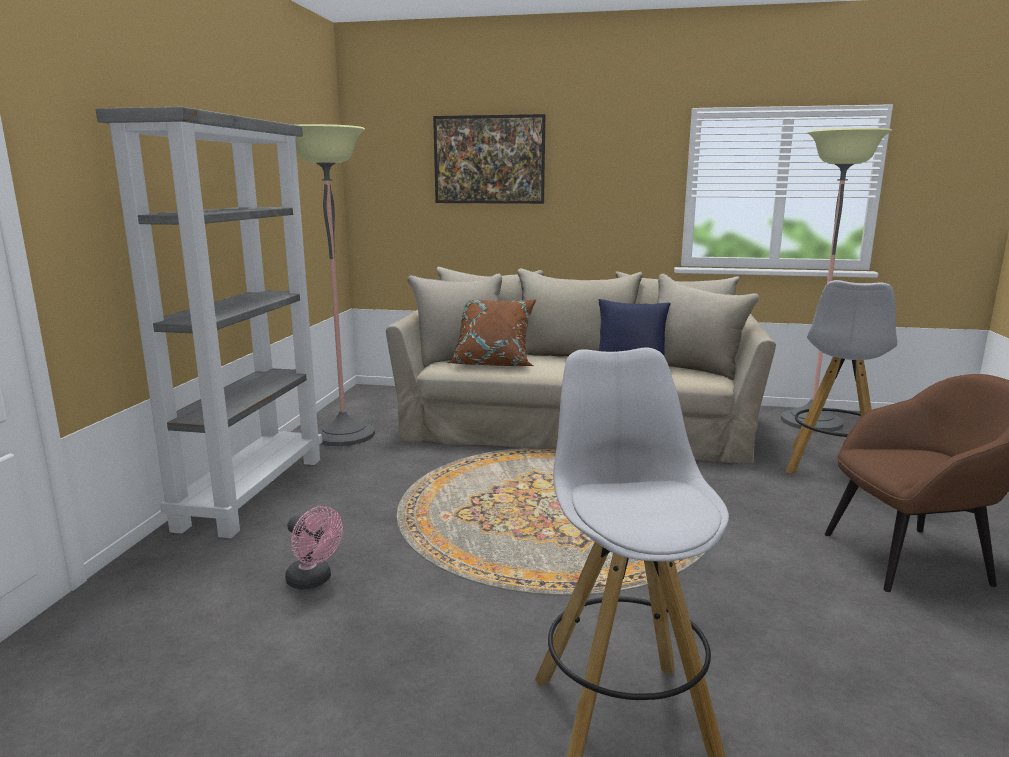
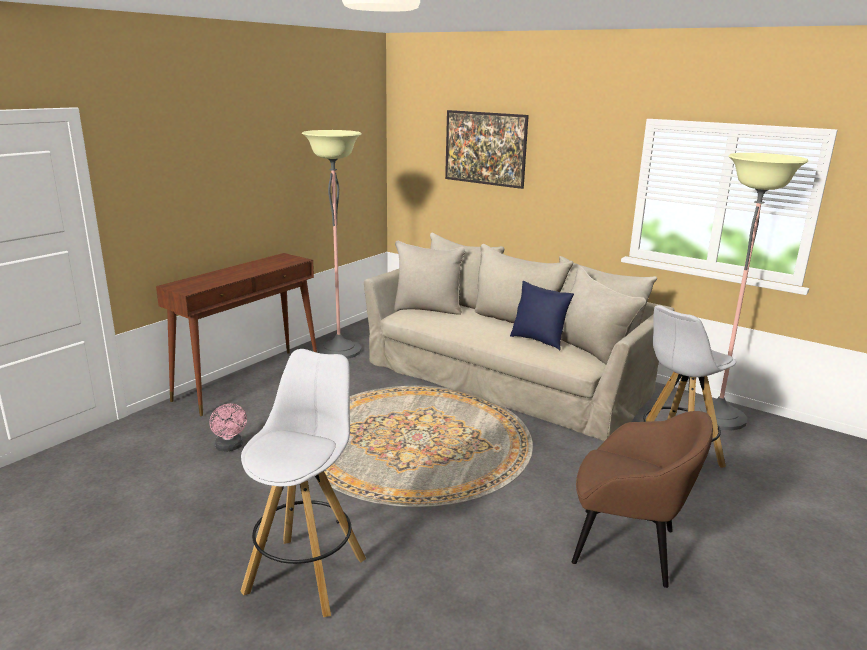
camera: 25 degrees right, 5 degrees up
(252, 491) = (249, 380): grey bookcase -> brown console table
(493, 363) = (441, 318): brown pillow -> none

